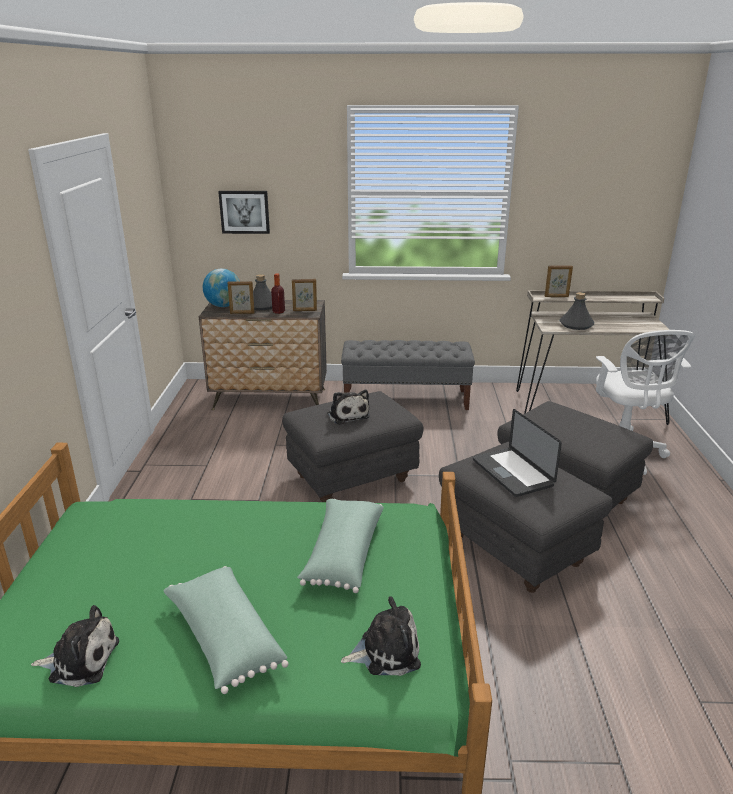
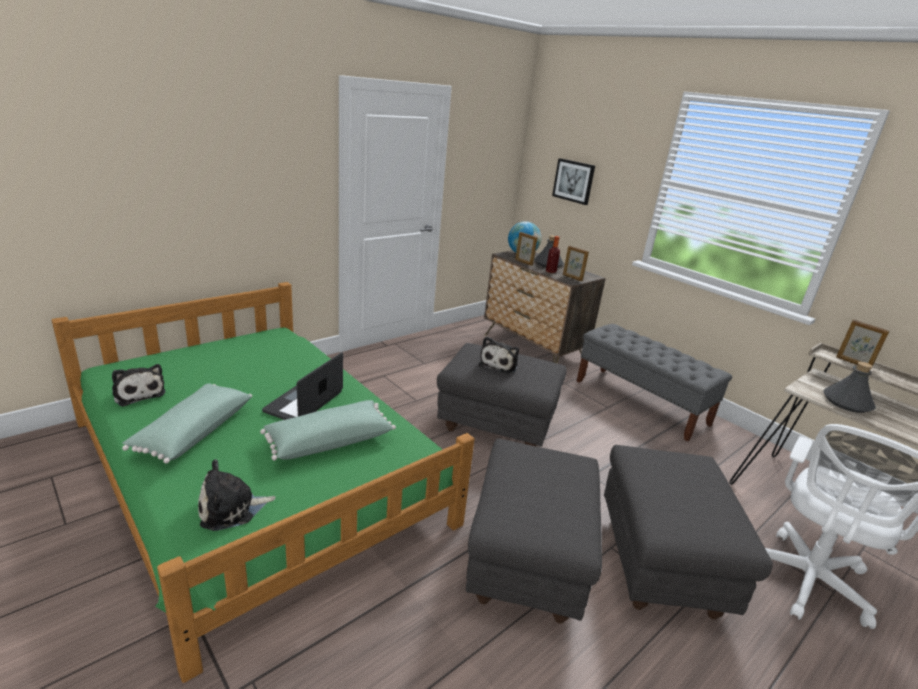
camera: 45 degrees right, 0 degrees up
(385, 651) = (232, 509): plush toy -> plush toy turned 120 degrees clockwise
(512, 473) = (537, 477): laptop -> laptop (304, 402)

